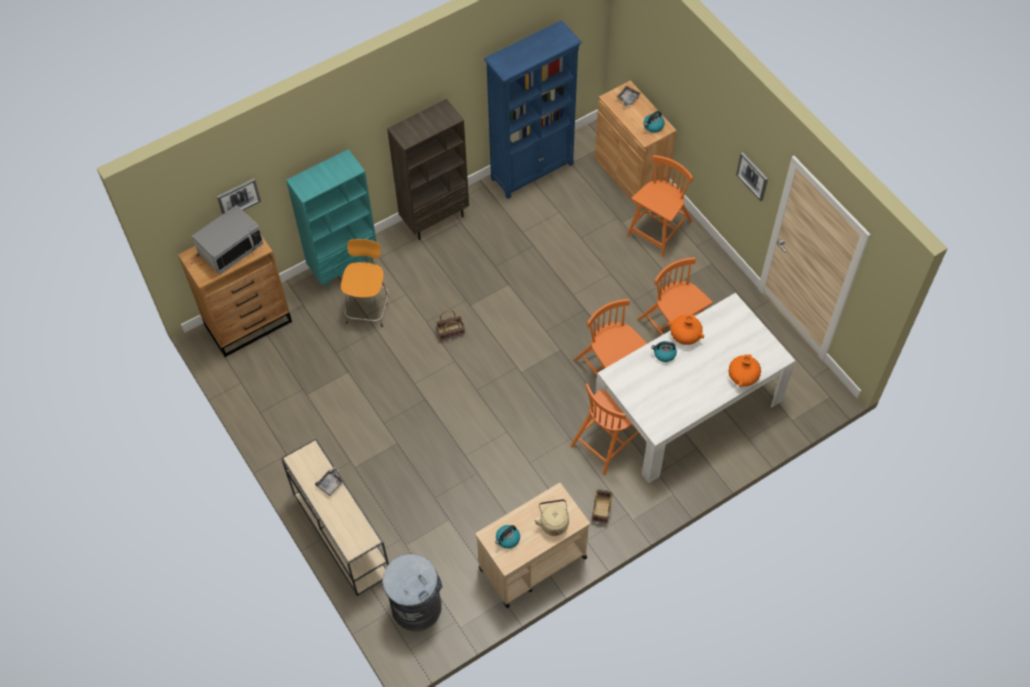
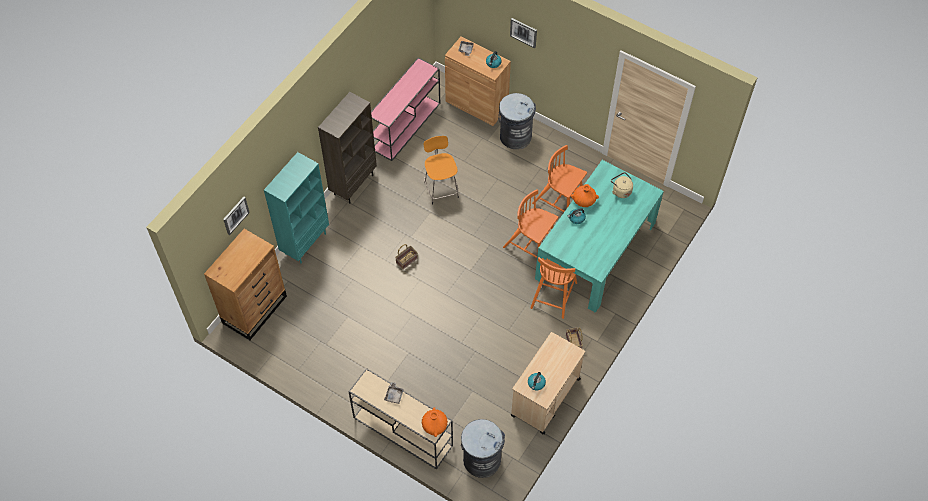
camera: 25 degrees left, 0 degrees up
(231, 249) = (242, 255): microwave -> none
(368, 308) = (338, 266): orange stool -> orange stool (441, 189)
(532, 171) = (406, 125): blue bookcase -> pink console table
(553, 522) = (561, 360): beige kettle -> beige kettle (621, 191)
(659, 229) = (515, 136): orange chair -> grey trash can
(688, 407) = (595, 251): white dining table -> turquoise dining table
(743, 376) = (635, 214): orange vase -> orange vase (434, 425)
(752, 176) = (586, 74): picture -> picture (523, 32)

